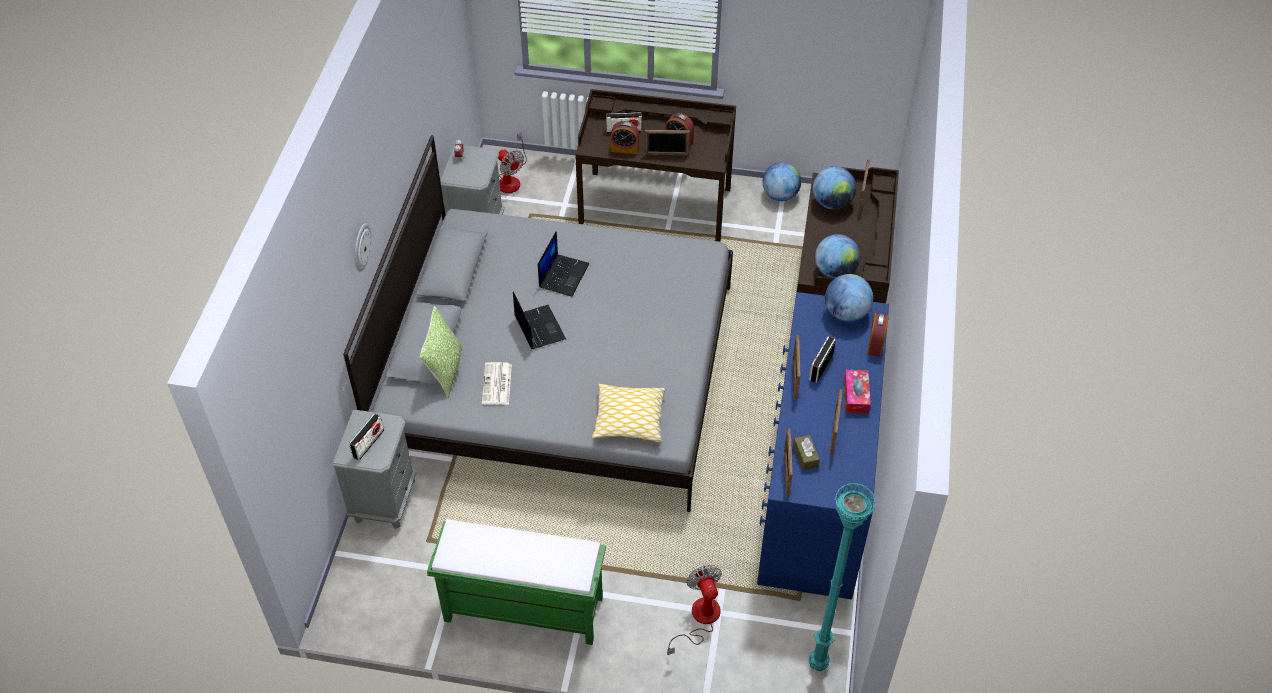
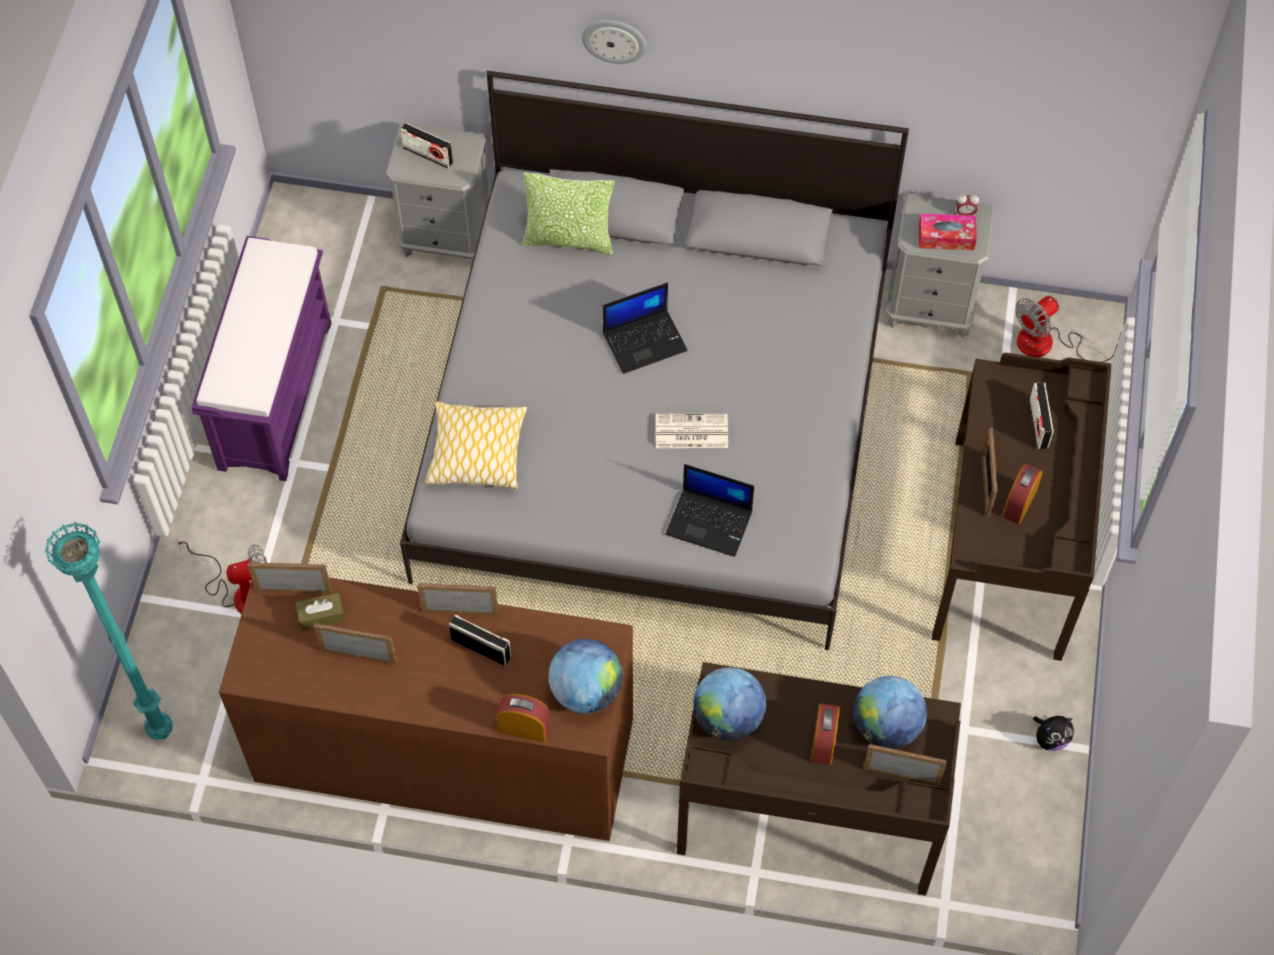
camera: 90 degrees right, 10 degrees up
(497, 385) = (543, 298): newspaper -> newspaper (690, 432)
(522, 609) = (275, 393): green bench -> purple bench
(563, 275) = (748, 368): laptop -> laptop (710, 522)
(625, 149) = (993, 426): alarm clock -> alarm clock (823, 742)
(780, 195) = (1050, 739): globe -> plush toy
(815, 486) = (444, 749): blue dresser -> brown dresser
(856, 396) = (424, 690): tissue box -> tissue box (946, 237)

